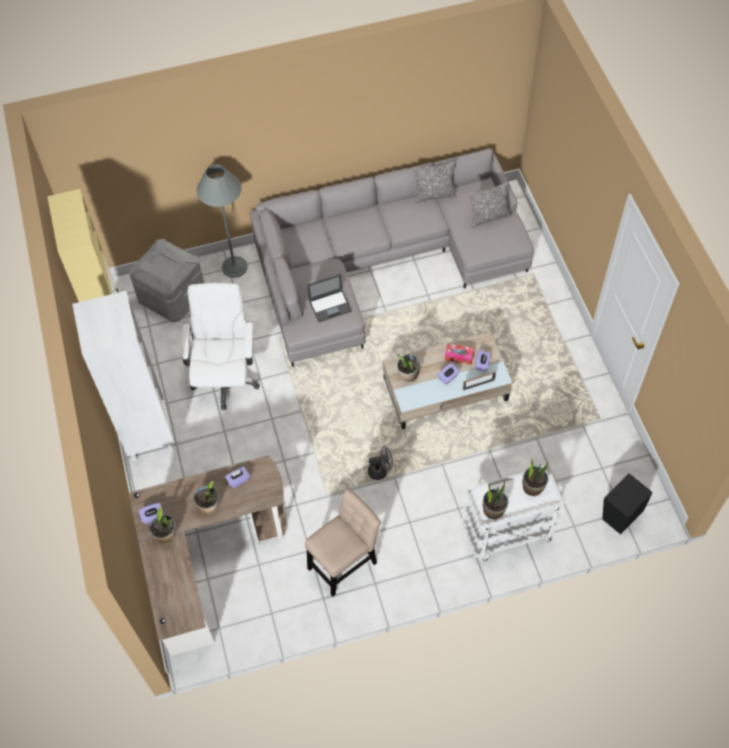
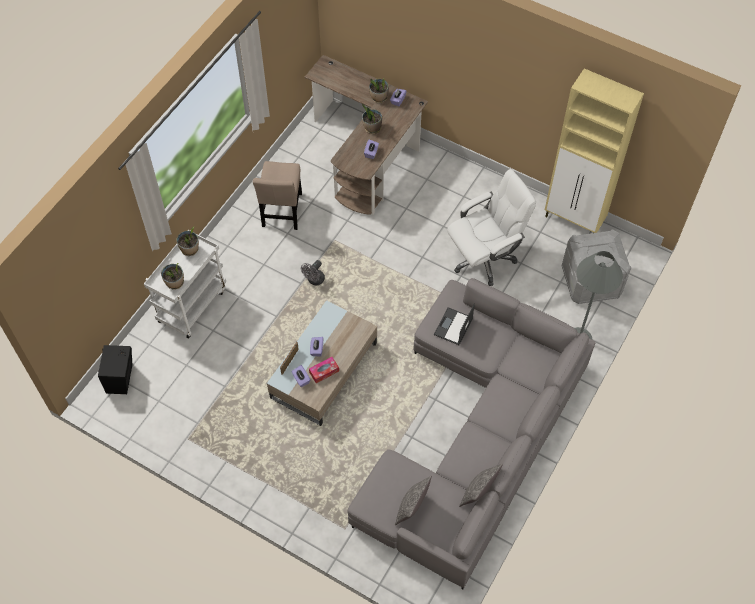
camera: 135 degrees right, 0 degrees up
(148, 434) = (488, 188): white bookcase -> none
(225, 378) = (484, 258): white office chair -> white office chair turned 75 degrees counterclockwise
(408, 375) = (347, 329): potted plant -> none

